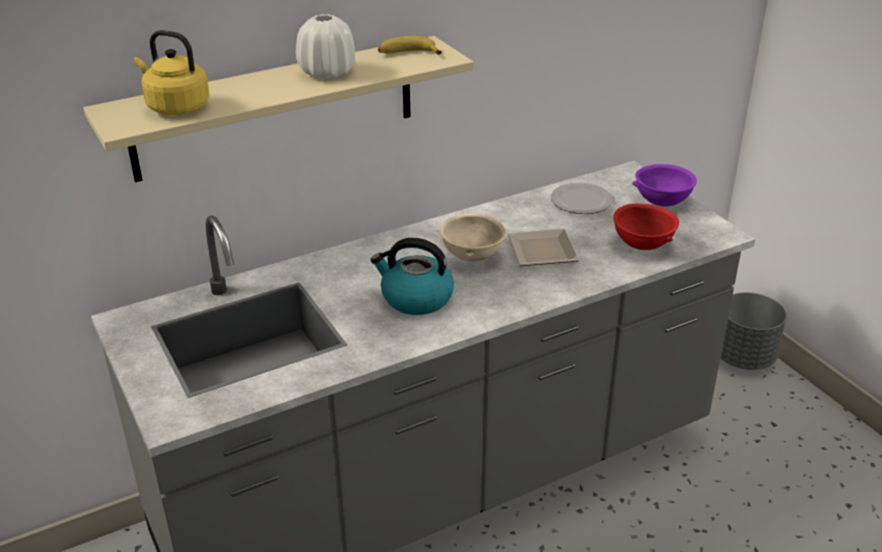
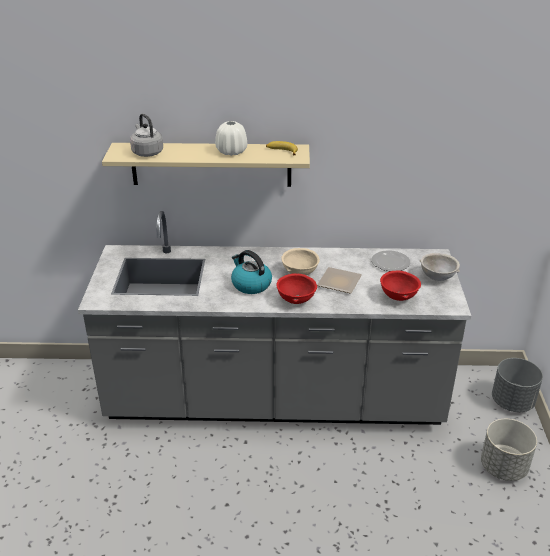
camera: 30 degrees right, 0 degrees up
(175, 107) = (147, 152): yellow kettle -> grey kettle
(510, 298) = (297, 300): none -> red bowl
(661, 202) = (437, 277): purple bowl -> grey bowl
(804, 447) = (504, 467): none -> grey planter

